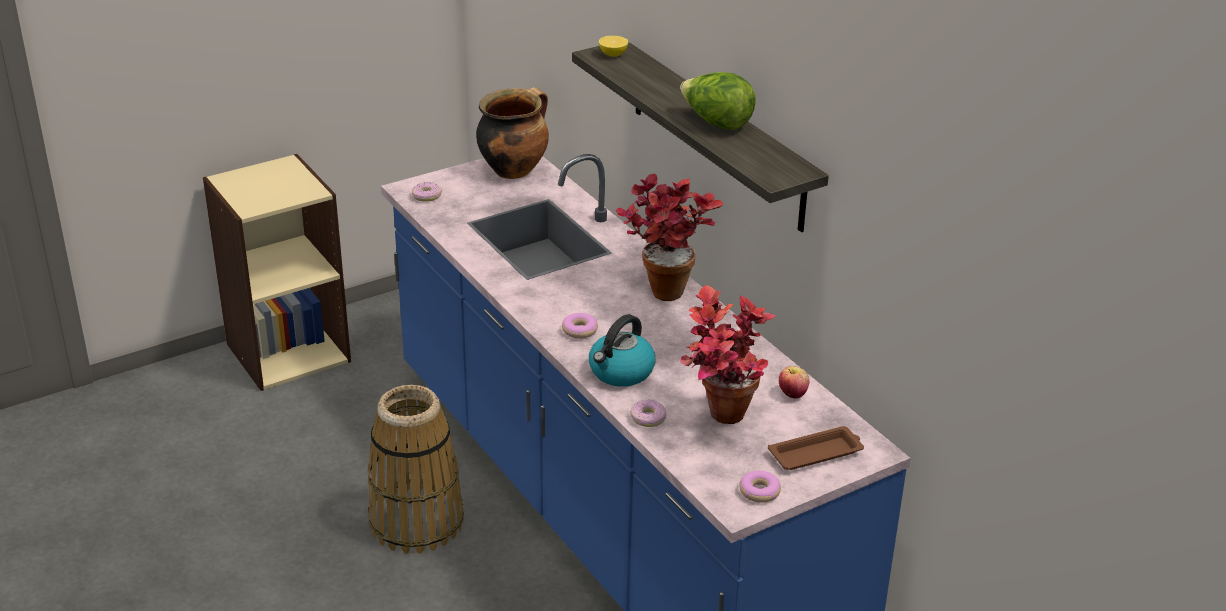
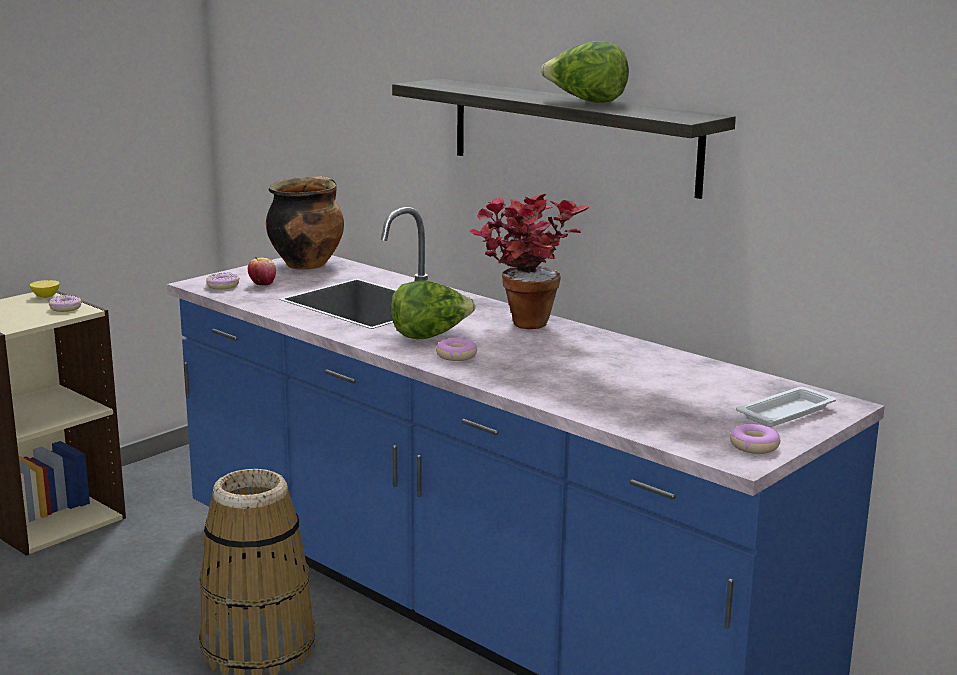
camera: 15 degrees left, 15 degrees down
(571, 298) = (430, 336): none -> lettuce
(613, 54) = (436, 83): lemon -> lemon (45, 296)
(621, 372) = (525, 379): kettle -> none
(648, 418) = (583, 407): donut -> donut (65, 308)
(719, 421) = (662, 401): potted plant -> none
(792, 394) = (721, 376): apple -> apple (262, 284)
(817, 453) = (787, 412): brown tray -> white tray

